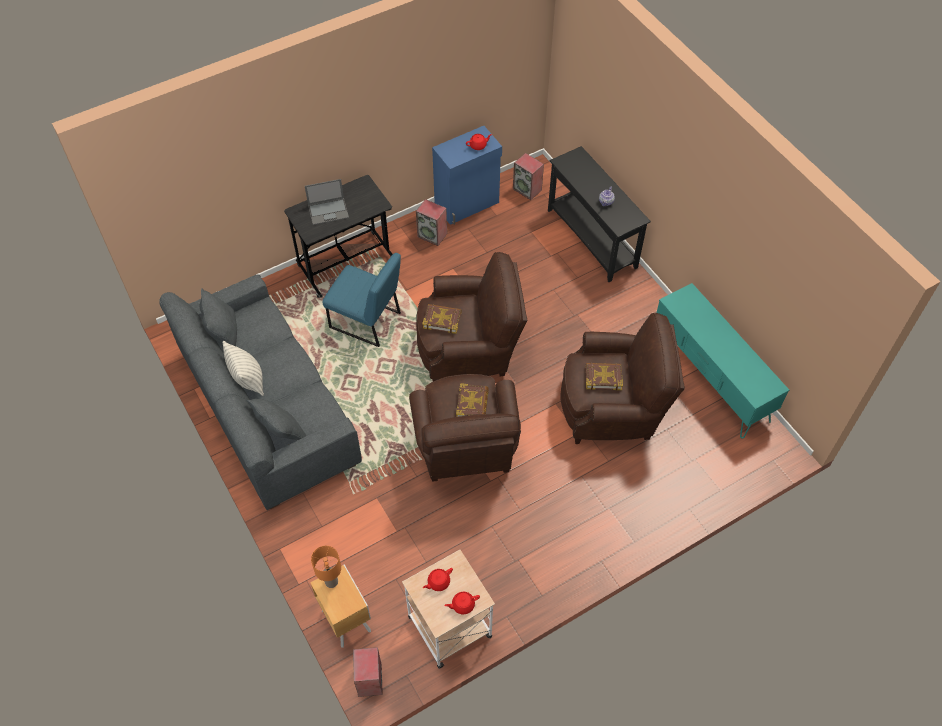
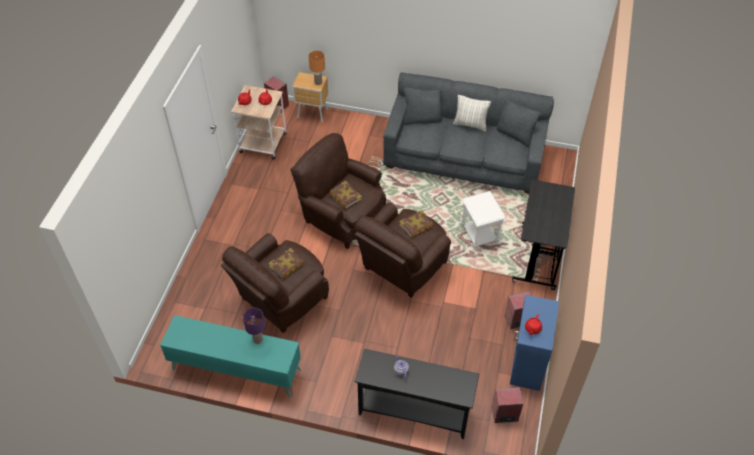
camera: 135 degrees right, 5 degrees down
(329, 211) = (550, 206): laptop -> none
(367, 321) = (479, 235): blue chair -> white side table
(693, 327) = (257, 339): none -> purple table lamp

